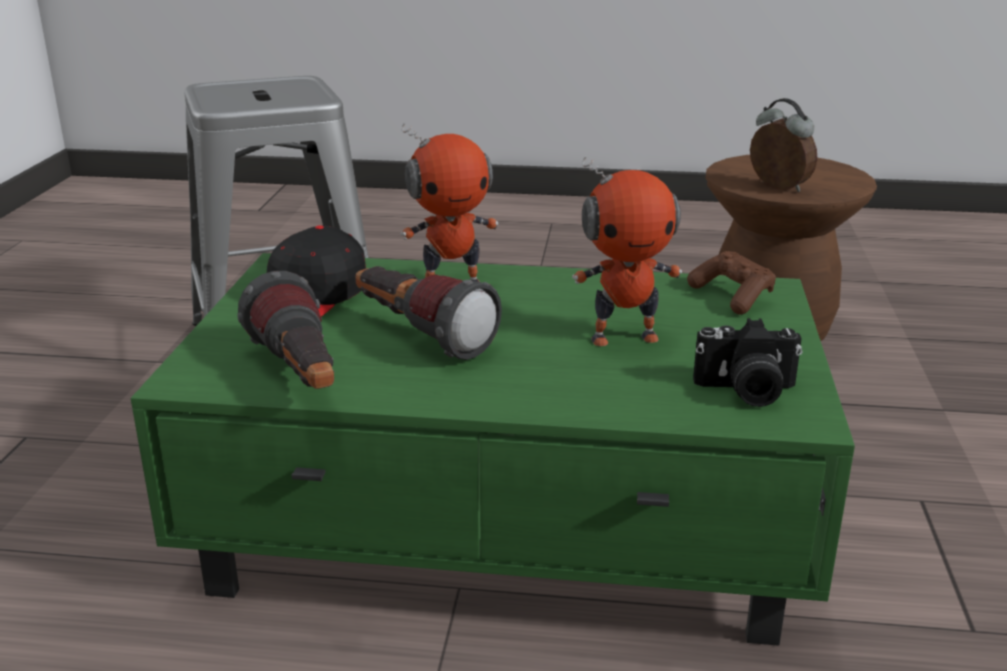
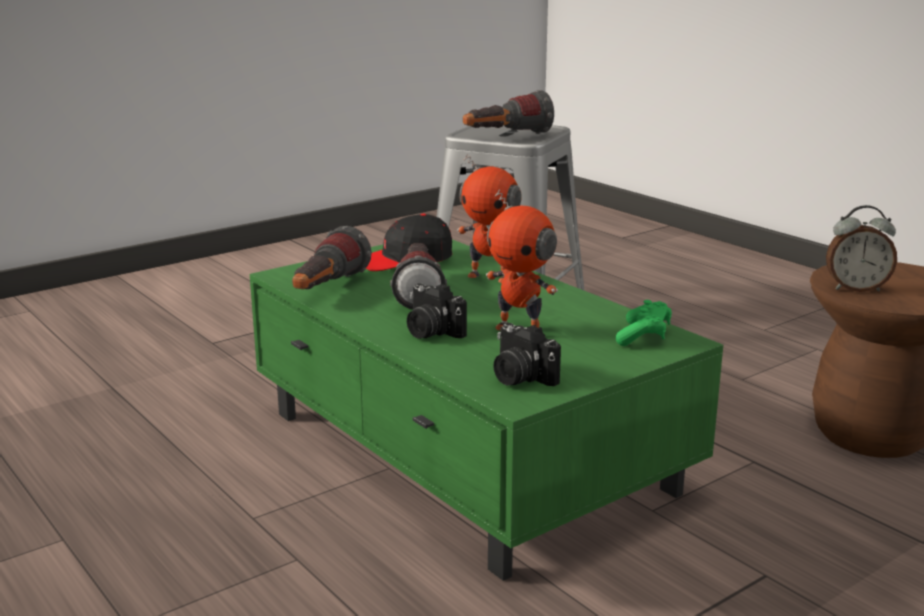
camera: 45 degrees right, 5 degrees down
(282, 100) = (506, 137): none -> flashlight
(545, 379) = (431, 332): none -> camera
(732, 296) = (643, 336): brown game controller -> green game controller
(777, 188) = (856, 288): alarm clock -> alarm clock turned 90 degrees clockwise

